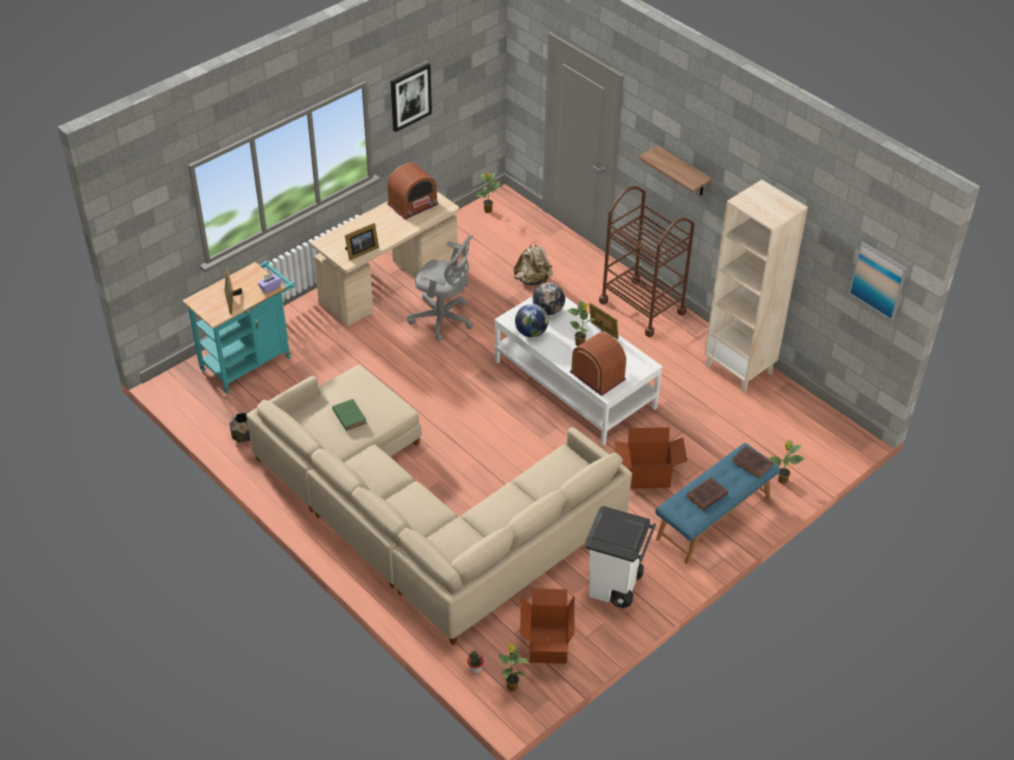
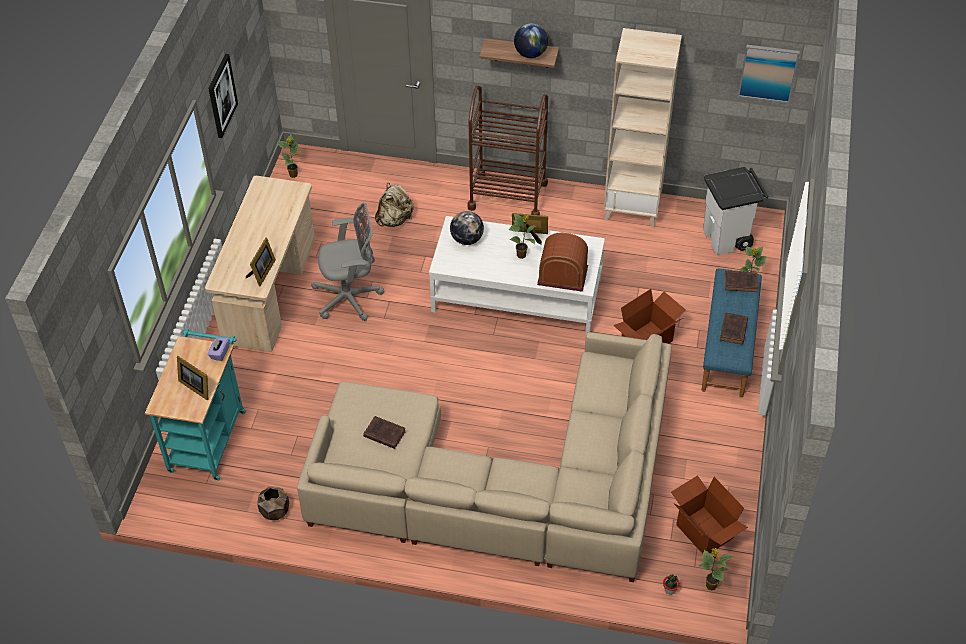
camera: 35 degrees left, 5 degrees up
(349, 416) = (383, 433): green book -> brown book
(413, 204) = (265, 202): radio -> none
(531, 333) = (472, 267): globe -> globe (530, 54)
(615, 587) = (709, 450): white trash can -> white trash can (727, 239)

